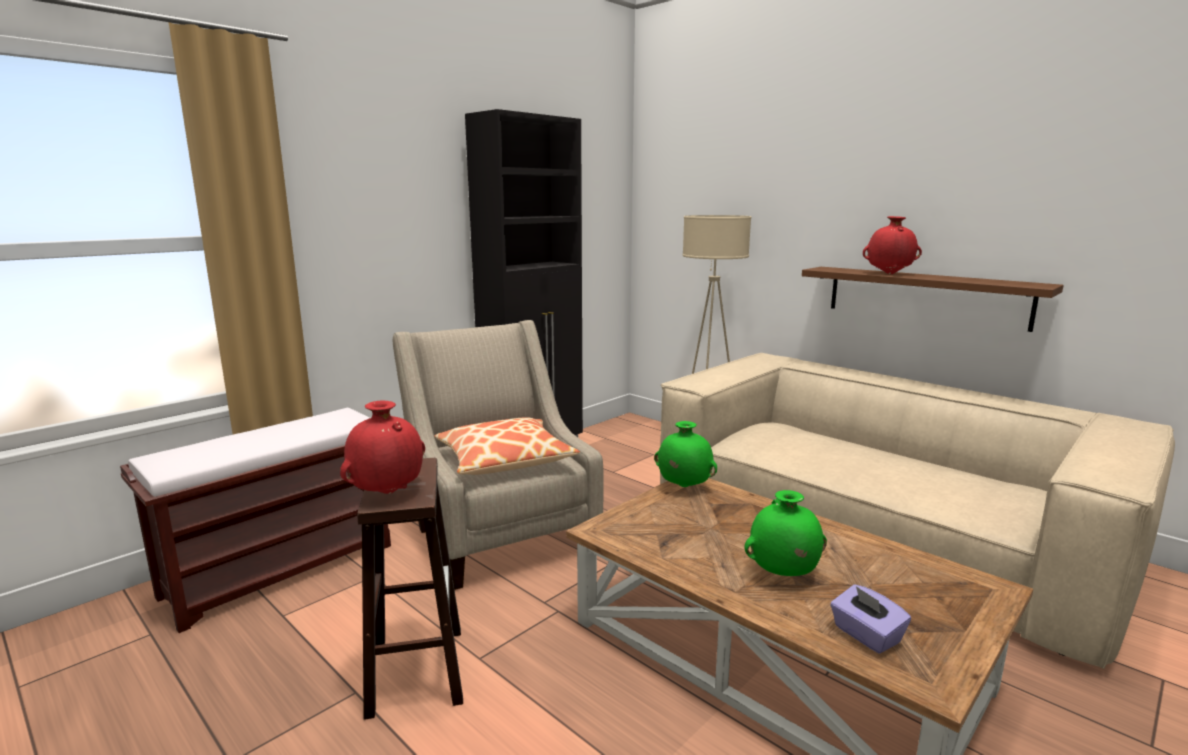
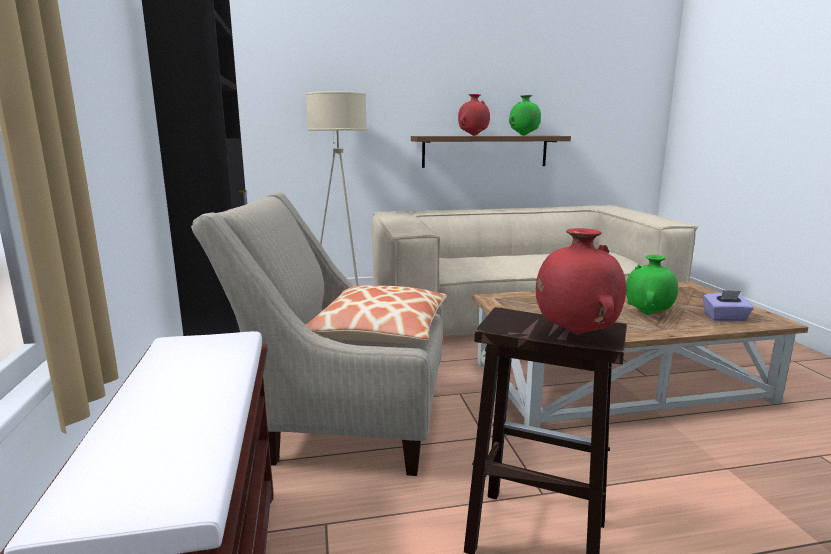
camera: 55 degrees left, 0 degrees up
(683, 486) = (498, 301): green vase -> green vase (524, 135)

